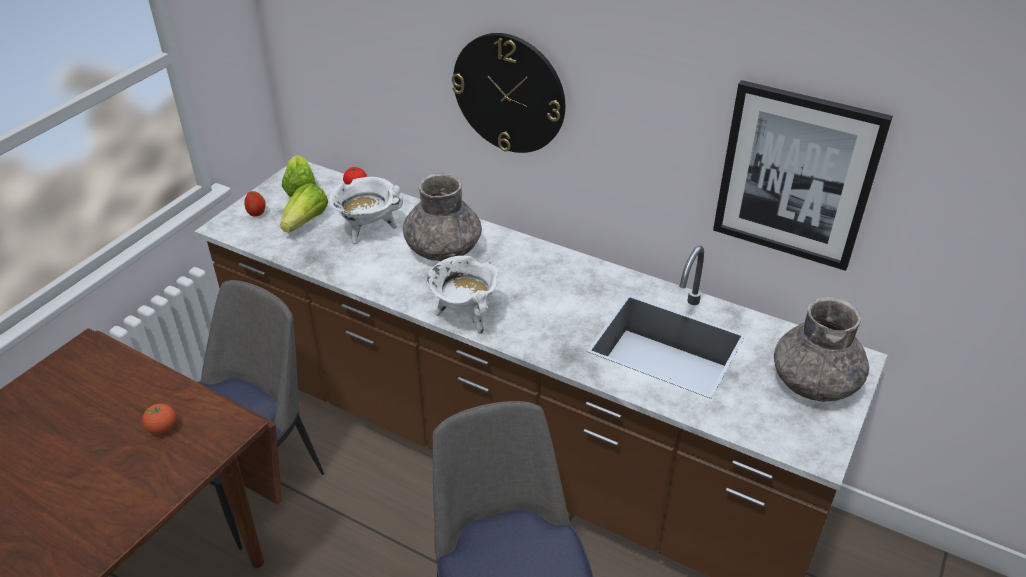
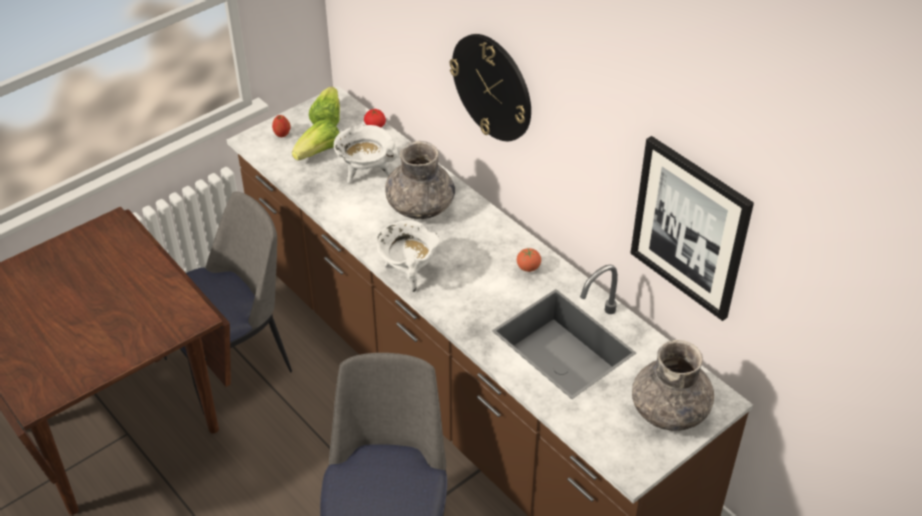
camera: 20 degrees right, 5 degrees up
(162, 428) = (146, 304): tomato -> tomato (528, 268)

